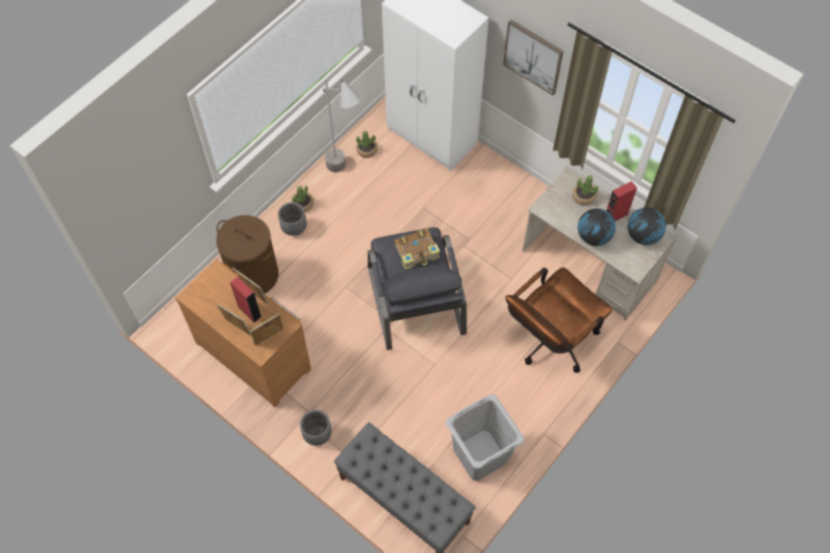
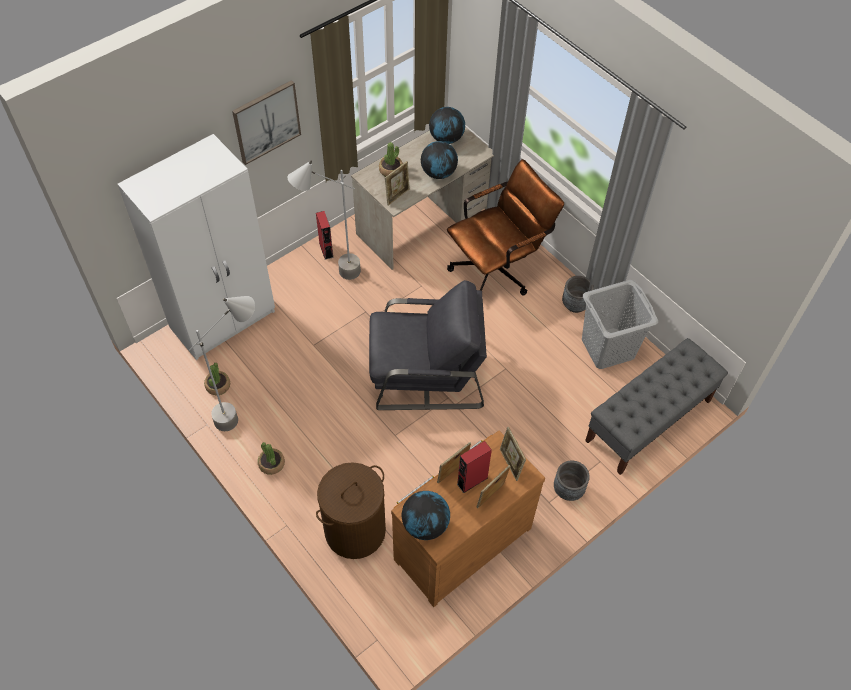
camera: 80 degrees left, 5 degrees down
(206, 284) = (425, 525): none -> globe
(294, 228) = (302, 477): grey planter -> grey planter (575, 305)
(417, 252) = (400, 334): book -> none
(500, 205) = (332, 277): none -> grey floor lamp
(549, 341) = (498, 270): brown office chair -> brown office chair turned 90 degrees counterclockwise
(552, 208) = (397, 196): none -> picture frame
(615, 216) = (419, 152): red speaker -> red speaker (326, 250)

